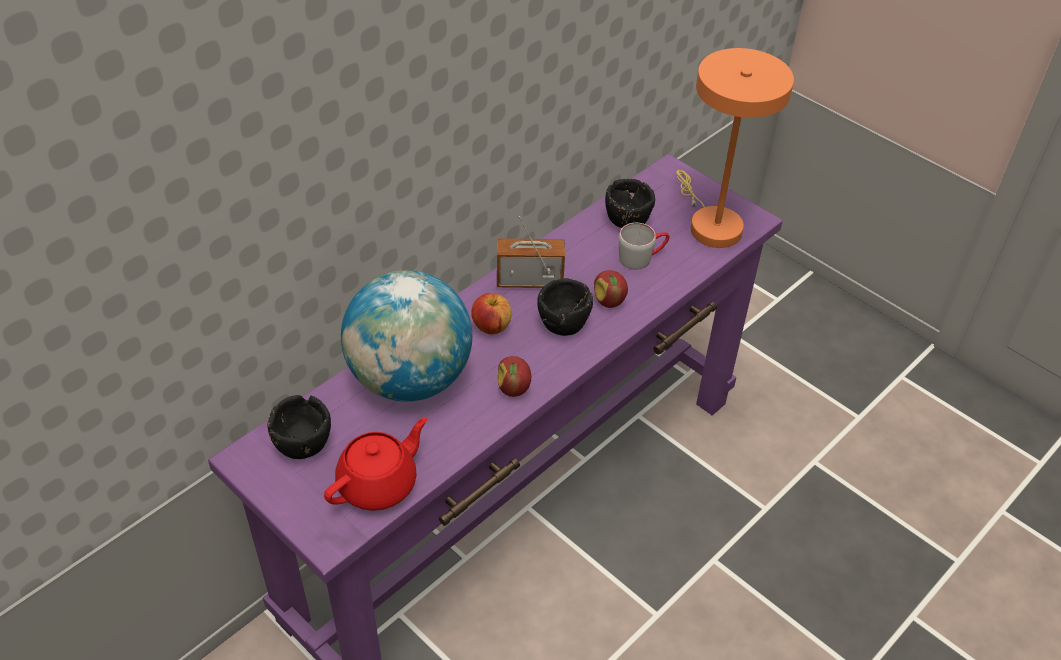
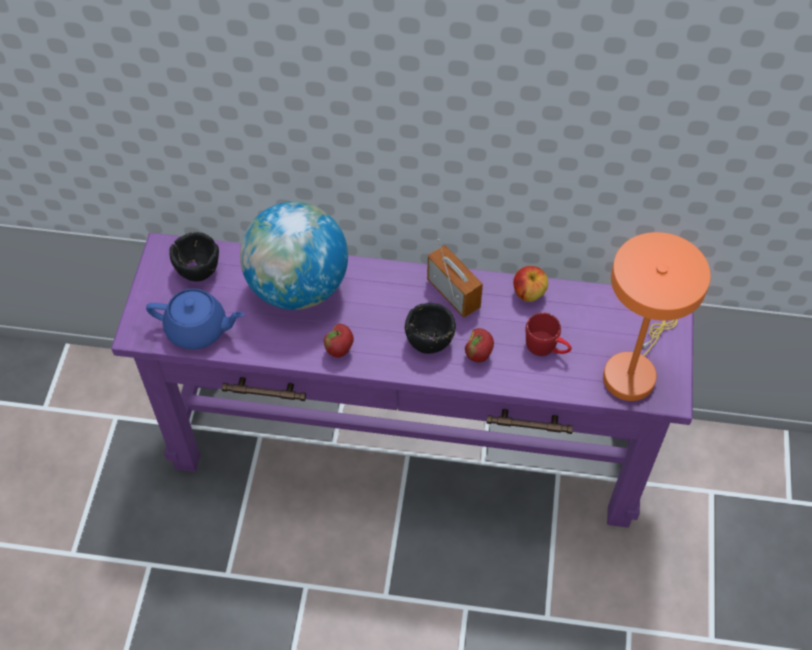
camera: 55 degrees right, 10 degrees up
(379, 484) = (198, 329): red teapot -> blue teapot
(491, 327) = (386, 300): apple -> apple (528, 293)
(627, 220) = (580, 314): black bowl -> none
(642, 257) = (547, 347): grey mug -> red mug

